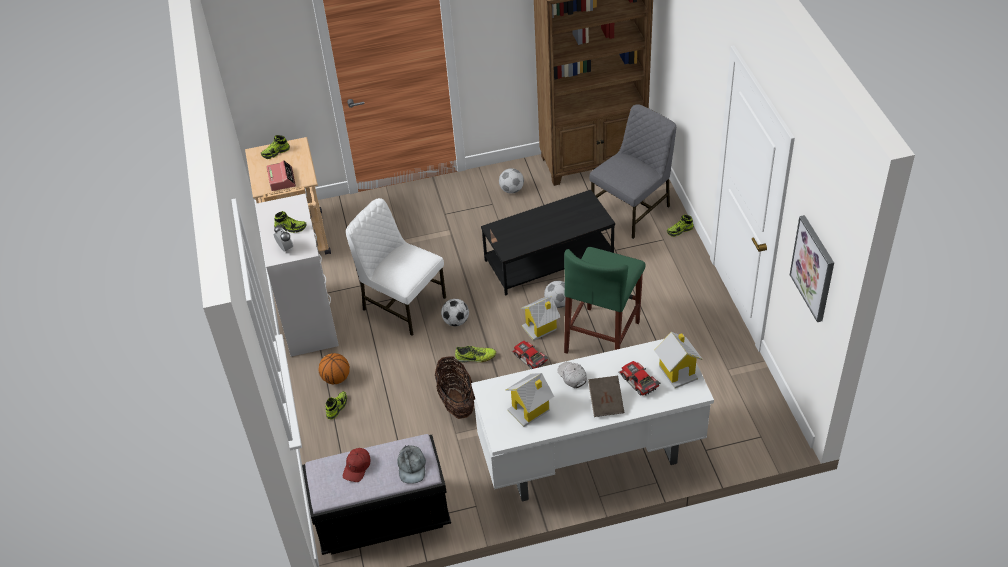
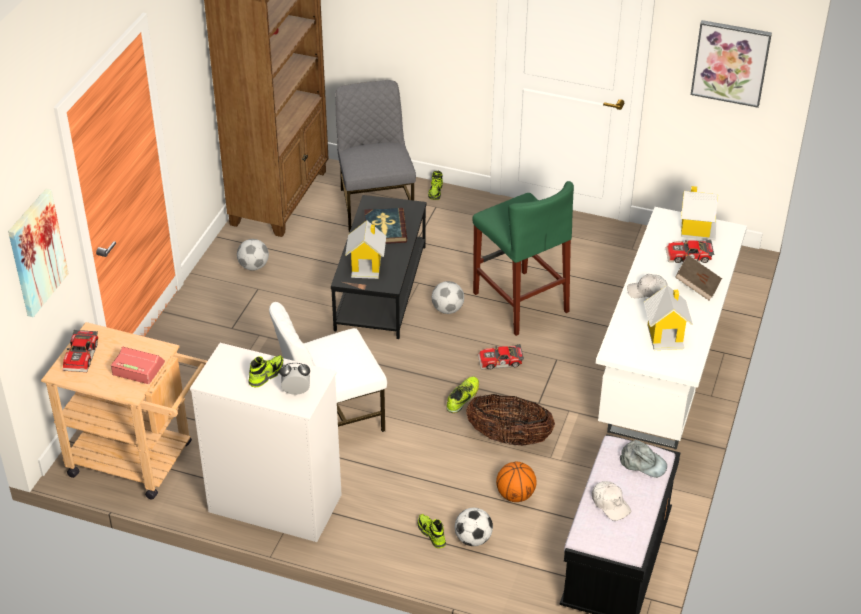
camera: 60 degrees left, 5 degrees down
(269, 71) = (36, 252): none -> picture
(276, 152) = (83, 356): shoe -> toy car
(336, 378) = (388, 517): basketball -> basketball (515, 495)
(357, 467) = (610, 504): red cap -> white cap
(456, 321) = (398, 389): football -> football (473, 539)
(540, 327) = (467, 335): toy house -> toy house (367, 266)
(564, 219) = (385, 228): none -> book

